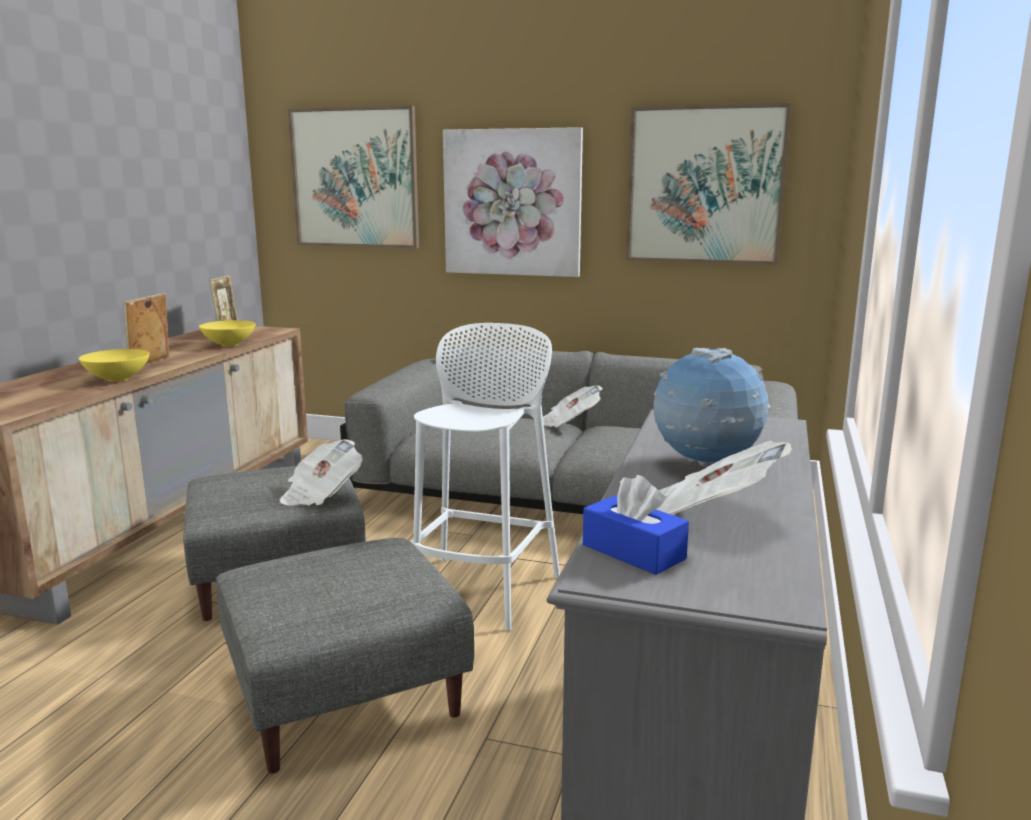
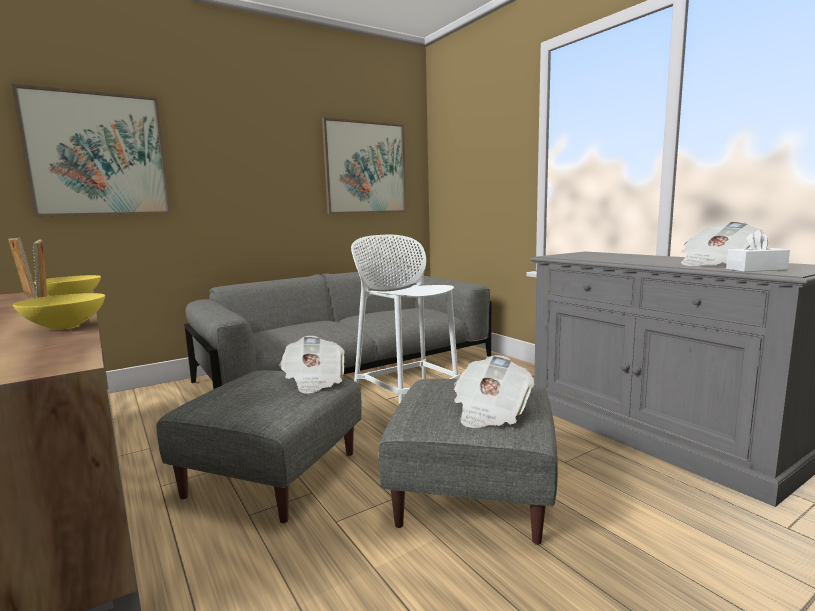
camera: 50 degrees left, 5 degrees down
(512, 203) = (247, 177): picture -> none
(569, 423) = (336, 318): newspaper -> newspaper (490, 412)
(633, 552) = (756, 269): blue tissue box -> white tissue box
(706, 465) = (638, 259): globe -> none

